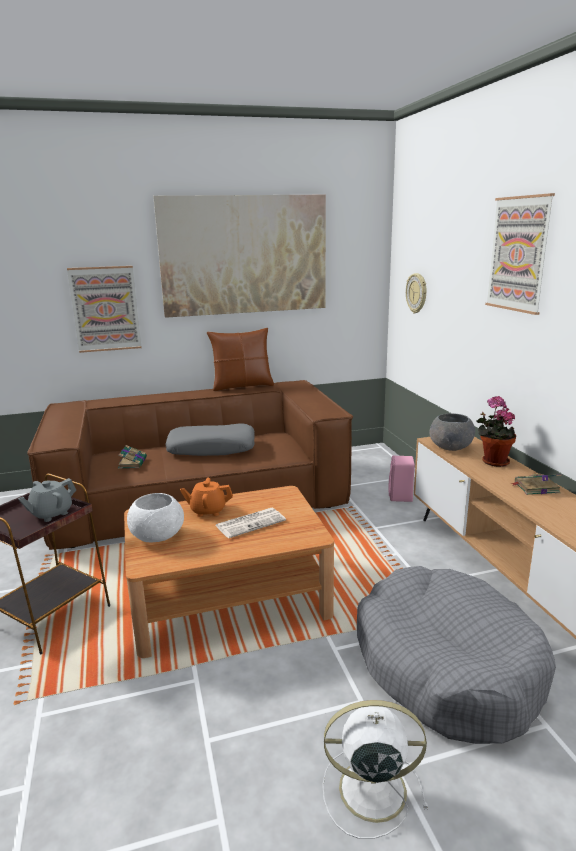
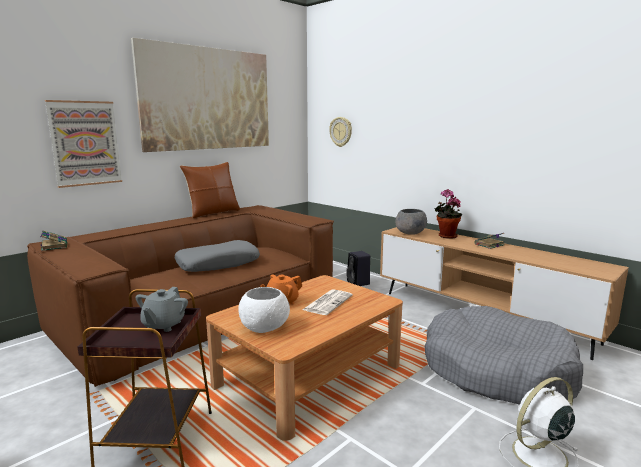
camera: 30 degrees left, 5 degrees down
(132, 462) = (157, 284): book -> book (54, 246)
(401, 497) = (359, 283): pink speaker -> black speaker
(518, 254) = (443, 94): picture -> none

